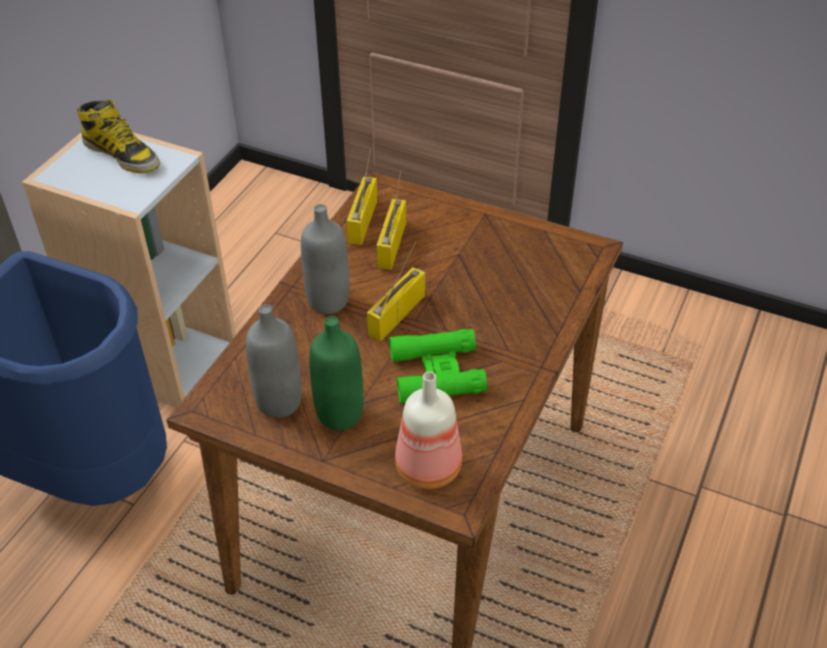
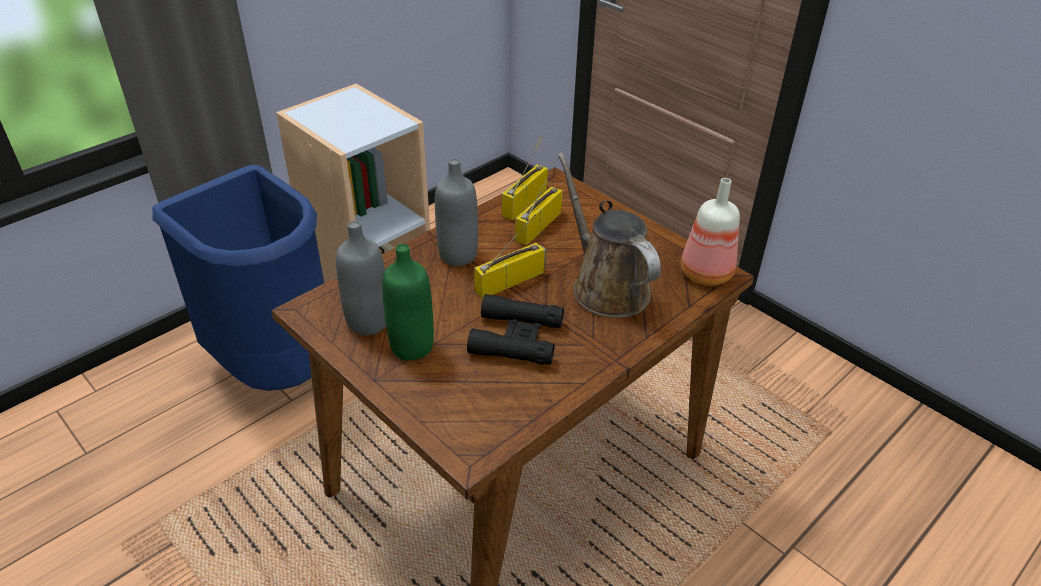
camera: 20 degrees right, 5 degrees down
(122, 154) = (361, 110): boot -> none
(428, 469) = (460, 416): bottle -> bottle (705, 275)
(437, 373) = (516, 338): green binoculars -> black binoculars
(493, 293) = (606, 286): none -> brown watering can

